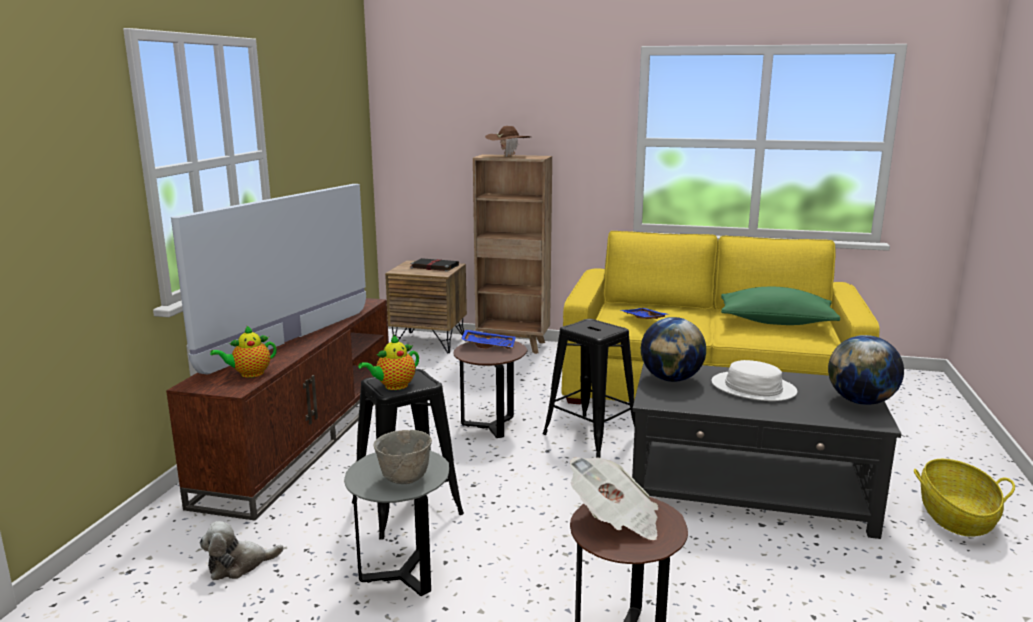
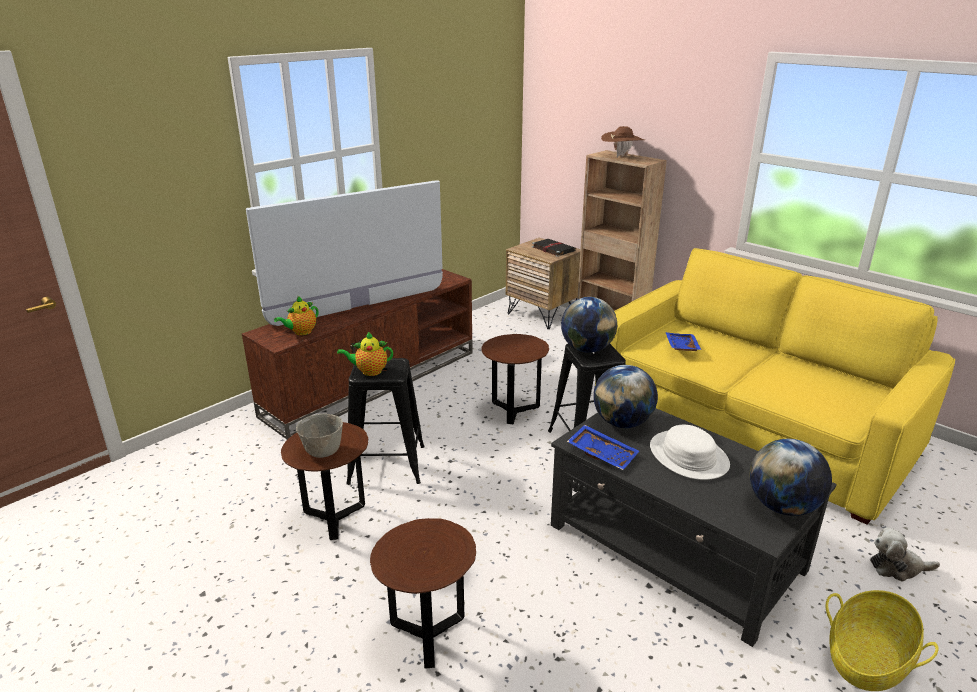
camera: 30 degrees right, 10 degrees up
(239, 565) = (251, 471): plush toy -> plush toy (897, 567)
(249, 374) = (301, 332): teapot -> teapot turned 45 degrees counterclockwise
(402, 576) = (334, 519): grey side table -> brown side table
(488, 345) = (519, 342): blue tray -> blue tray (602, 453)
(585, 327) = (587, 349): none -> globe
(615, 520) = (419, 544): newspaper -> none
(776, 322) = (819, 384): green pillow -> none

